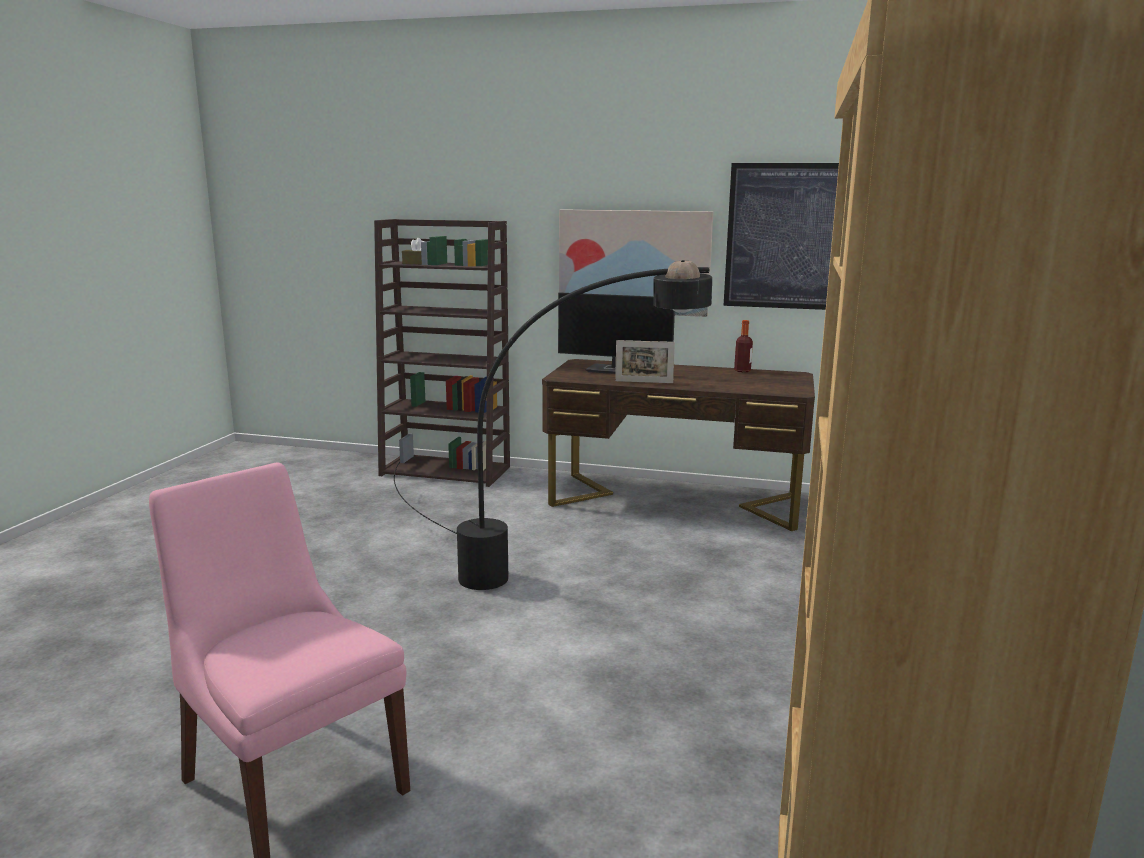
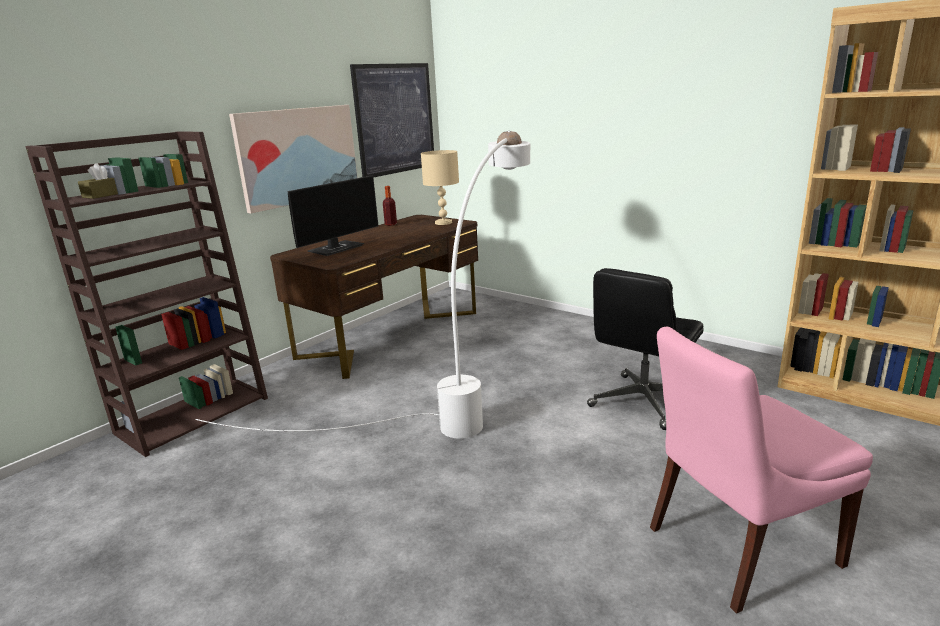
camera: 65 degrees left, 5 degrees up
(543, 566) = (459, 399): black floor lamp -> white floor lamp
(618, 686) = (642, 402): none -> black office chair
(644, 382) = (385, 246): picture frame -> none
(781, 386) = (444, 223): none -> beige table lamp

